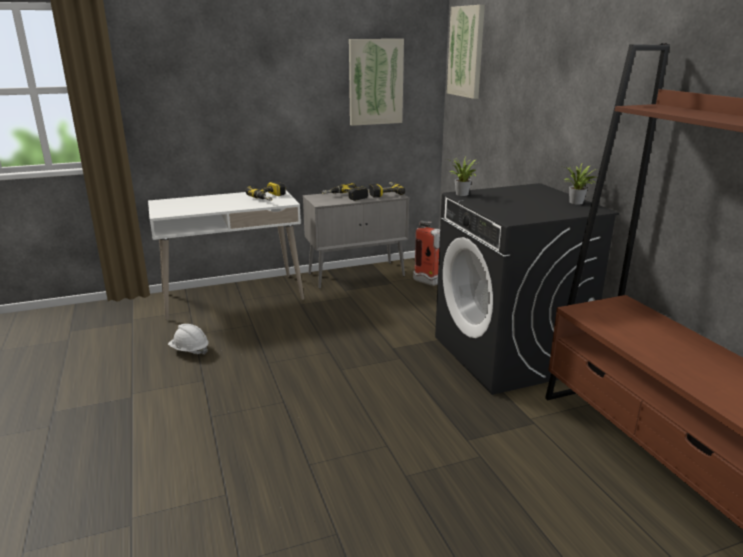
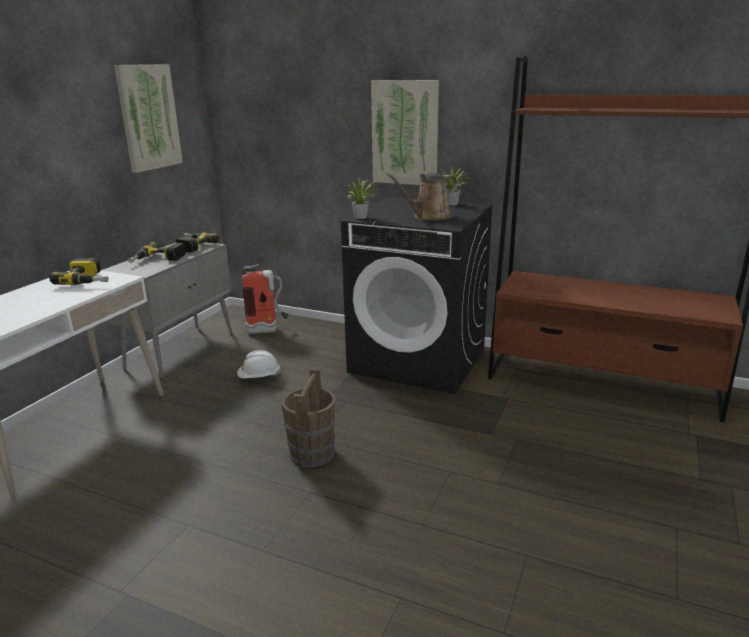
camera: 45 degrees left, 0 degrees up
(189, 350) = (113, 507): white hard hat -> white hard hat (259, 378)
(322, 379) = (312, 453): none -> brown bucket
(466, 52) = (243, 77): picture -> picture (405, 133)
(517, 208) = (429, 217): none -> brown watering can

